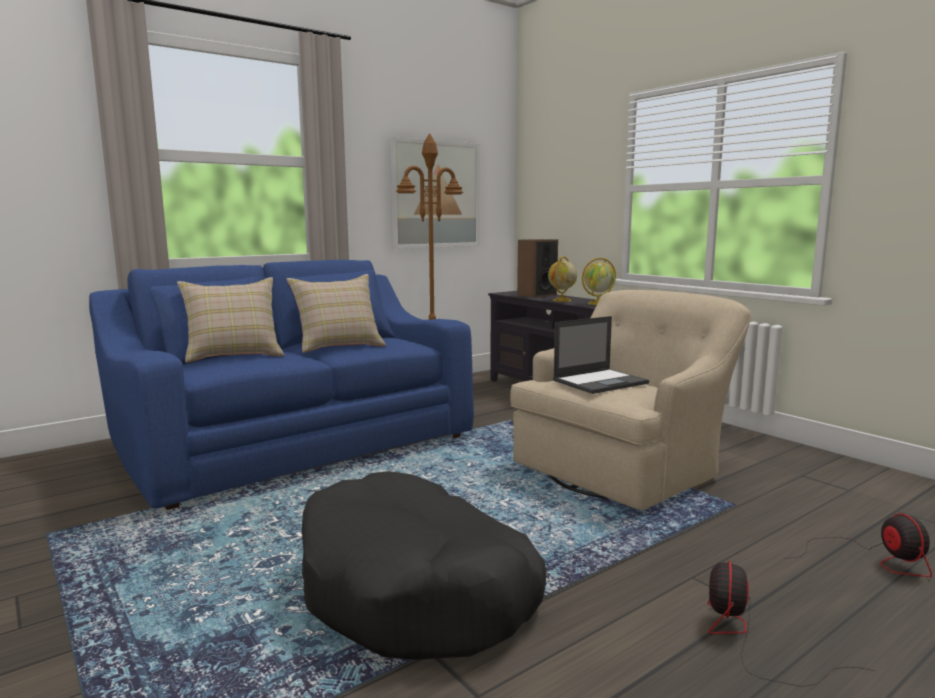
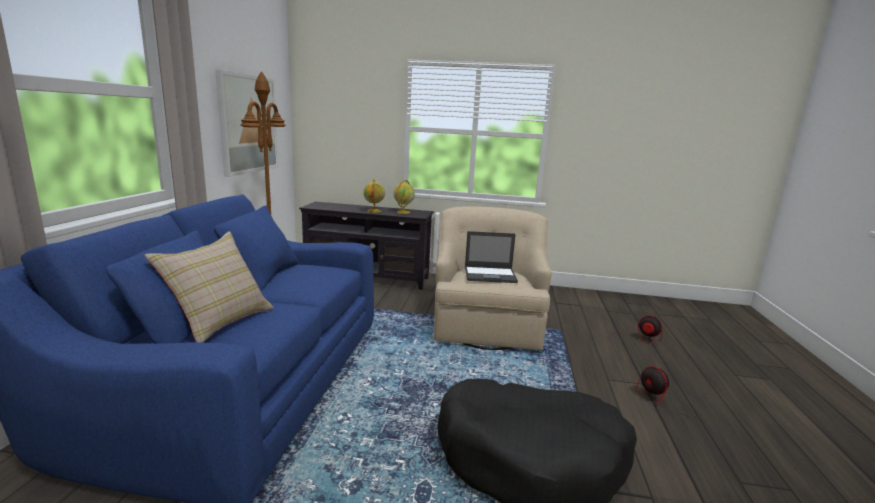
camera: 45 degrees left, 5 degrees up
(338, 346) = (286, 284): beige pillow -> none
(536, 295) = (342, 207): speaker -> none
(601, 381) = (490, 275): laptop -> laptop turned 75 degrees clockwise

